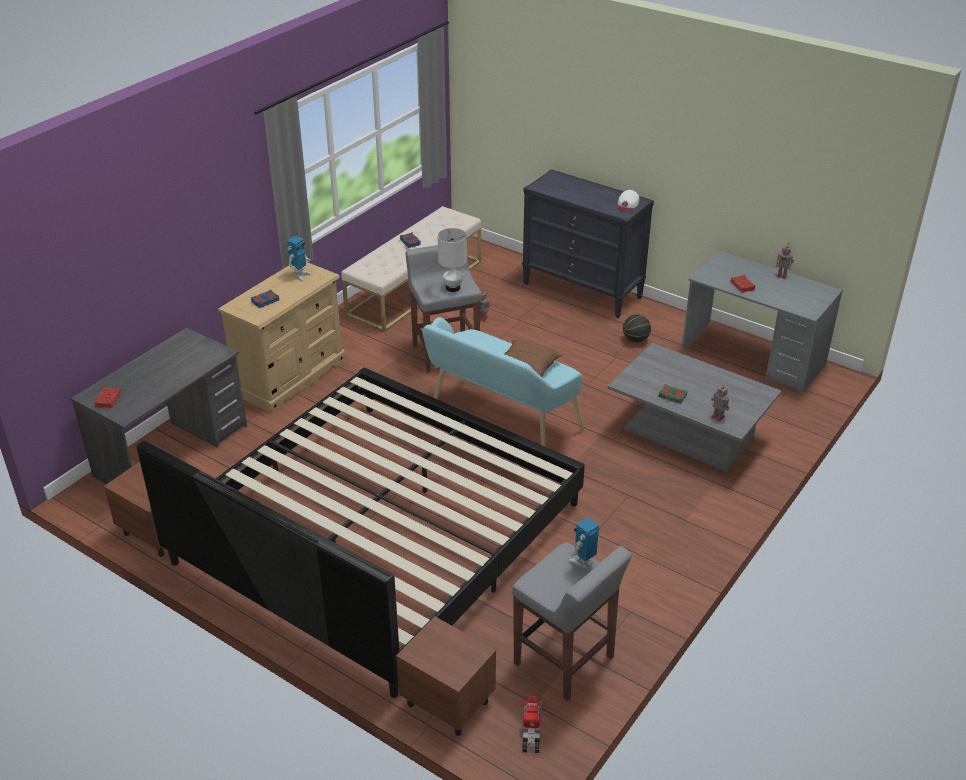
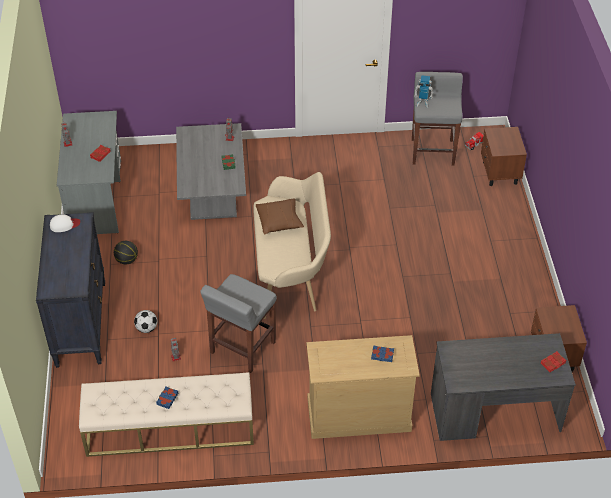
camera: 130 degrees left, 10 degrees up
(300, 275) = (331, 362): toy robot -> none
(378, 533) = (438, 263): bed -> none
(452, 288) = (243, 289): white table lamp -> none
(499, 424) = (291, 272): turquoise bench -> beige bench
(534, 317) = (147, 328): none -> football

